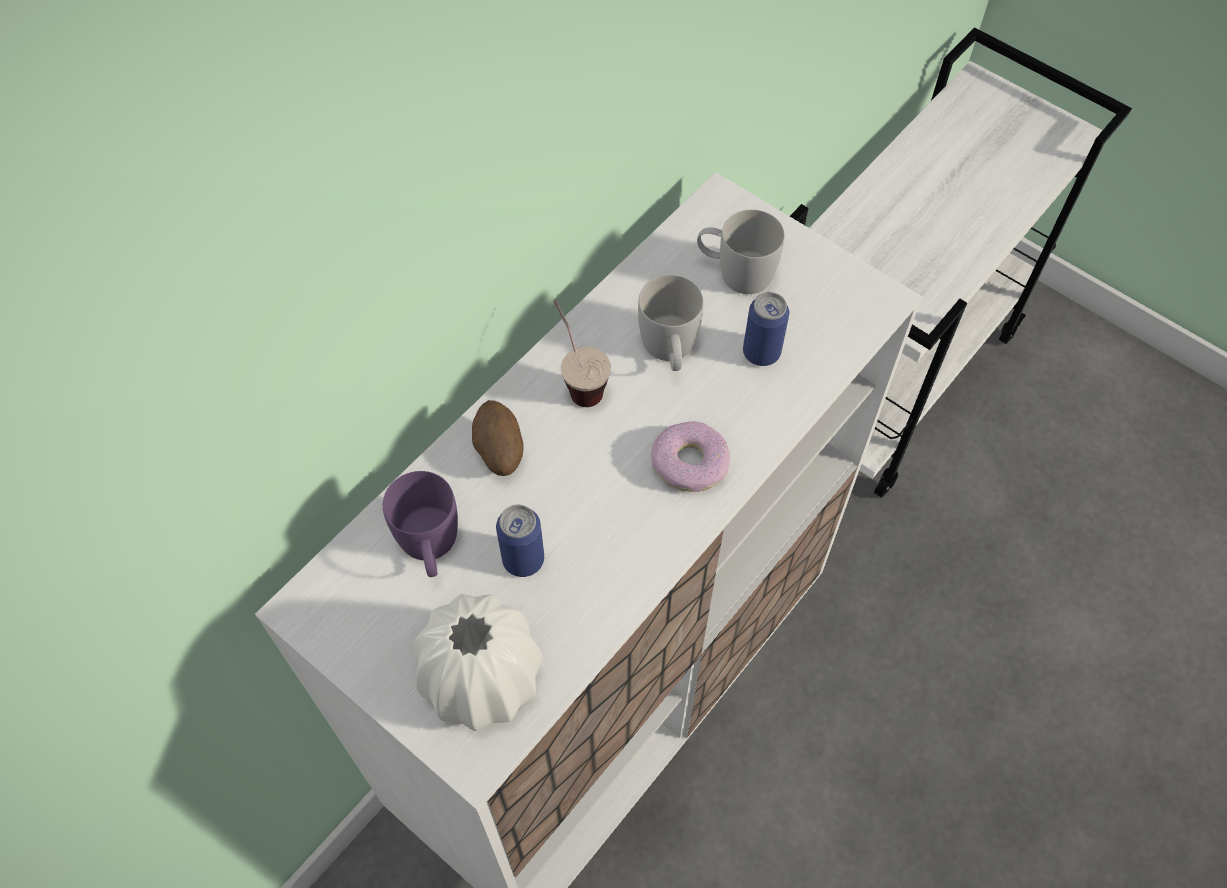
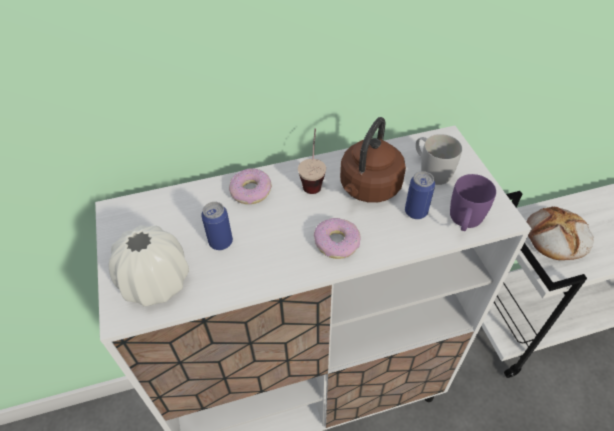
camera: 35 degrees right, 10 degrees down
(430, 547) = (186, 214): purple mug -> purple mug (464, 221)
(499, 451) = (251, 191): potato -> donut
(670, 350) = (368, 188): white mug -> brown kettle
(886, 254) = (556, 237): none -> bread

